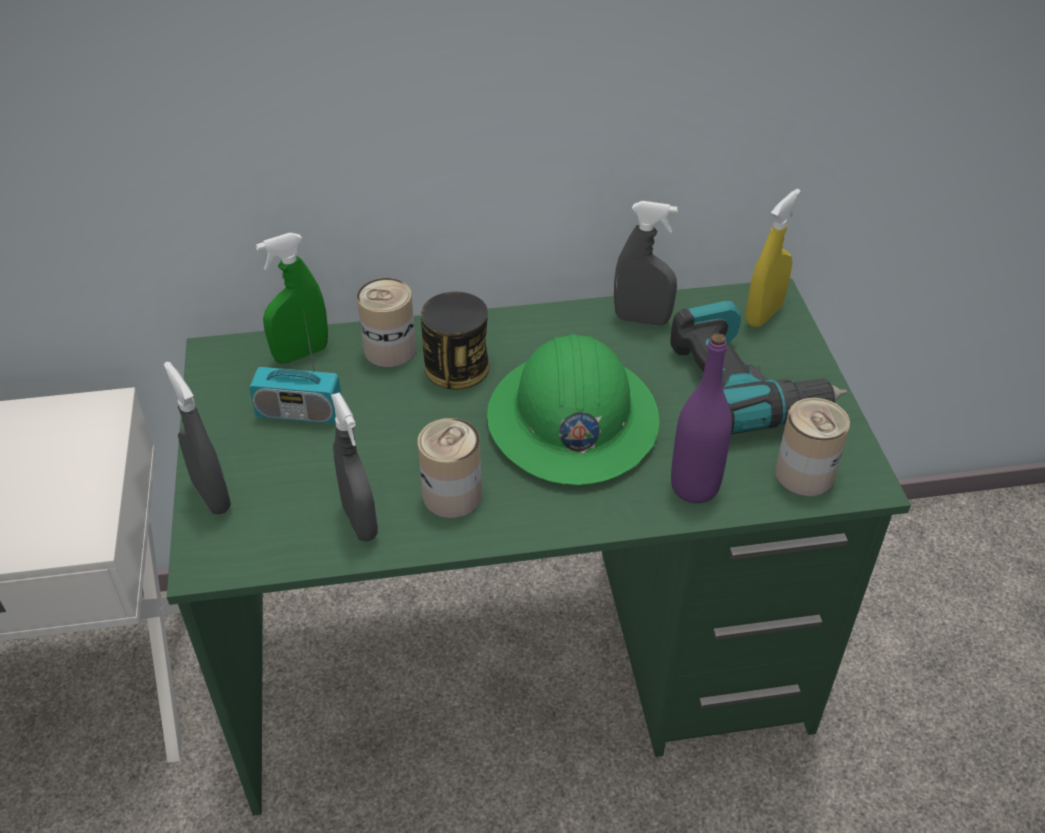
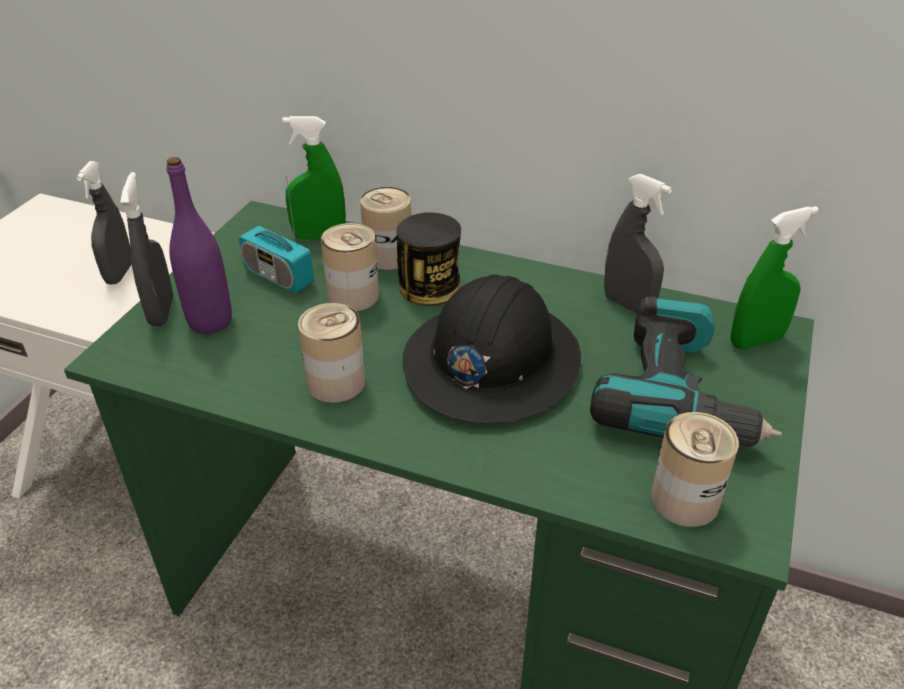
camera: 30 degrees right, 5 degrees down
(360, 521) = (246, 373): grey spray bottle -> grey spray bottle (119, 274)
(392, 404) = (353, 295): none -> can
(571, 420) = (490, 363): green hard hat -> black hard hat
(694, 487) = (559, 464): purple bottle -> purple bottle (210, 321)
(763, 315) = (756, 341): yellow spray bottle -> green spray bottle

